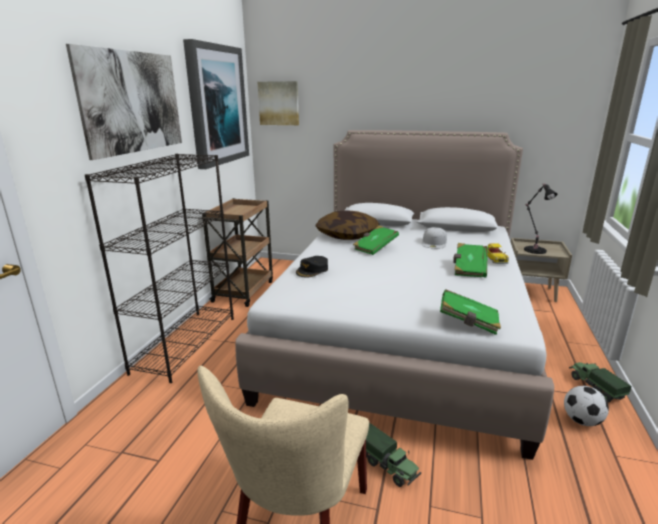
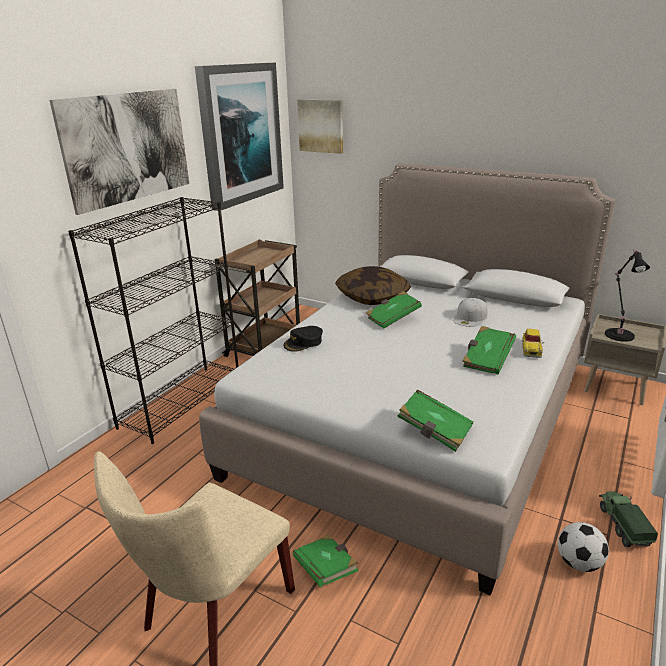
camera: 15 degrees right, 5 degrees up
(386, 465) = (326, 569): toy truck -> green book

